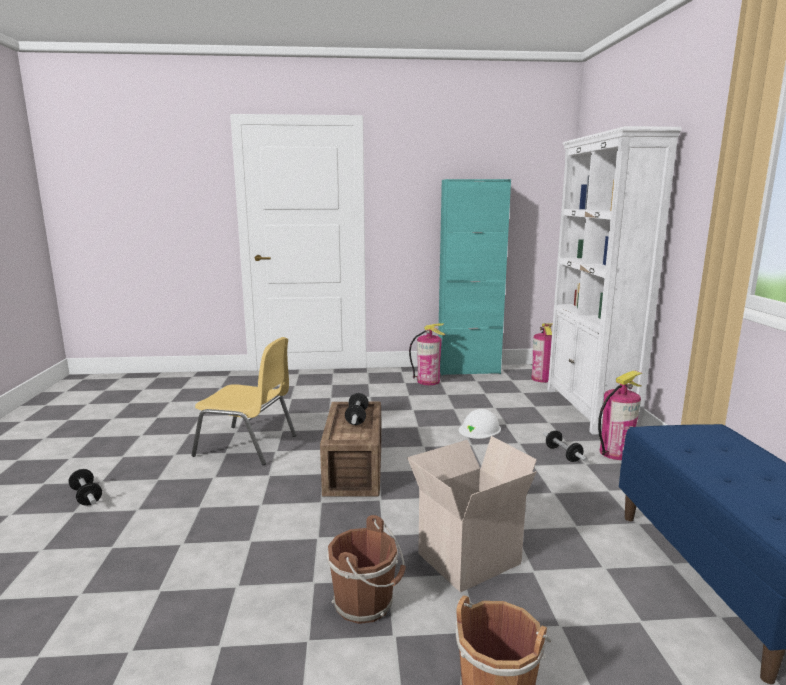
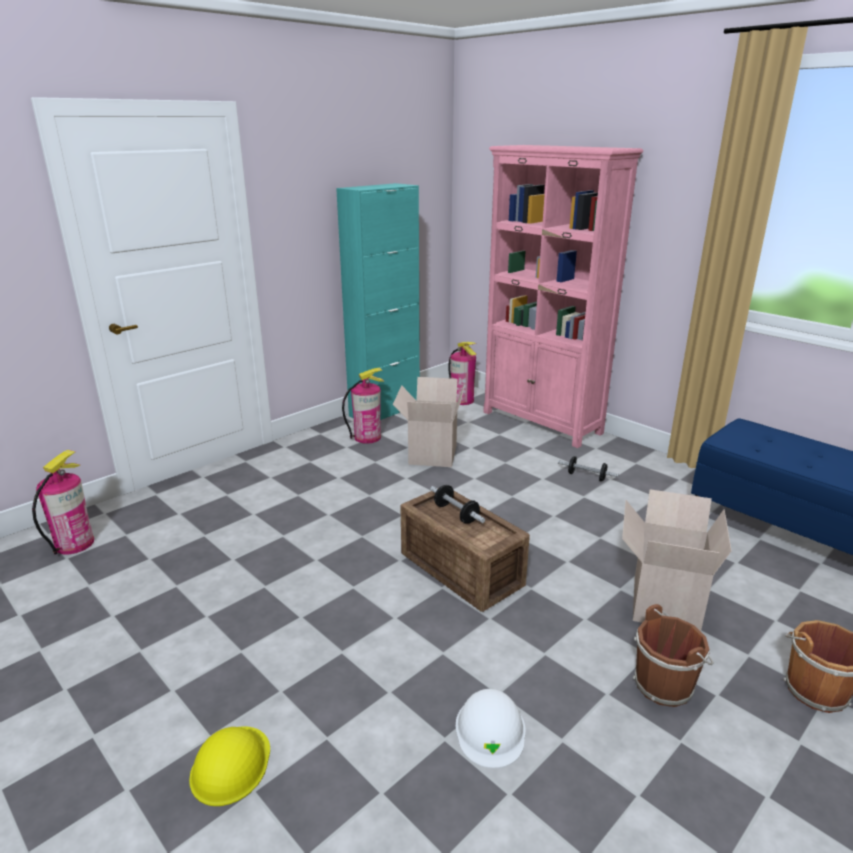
camera: 40 degrees left, 10 degrees up
(86, 496) = (230, 765): dumbbell -> yellow hard hat
(248, 445) = (311, 596): yellow chair -> none
(456, 402) = (431, 453): none -> cardboard box
(480, 429) = (494, 476): white hard hat -> white hard hat (490, 730)
(589, 409) = (542, 423): white bookcase -> pink bookcase
(615, 453) = (614, 460): fire extinguisher -> fire extinguisher (74, 543)

